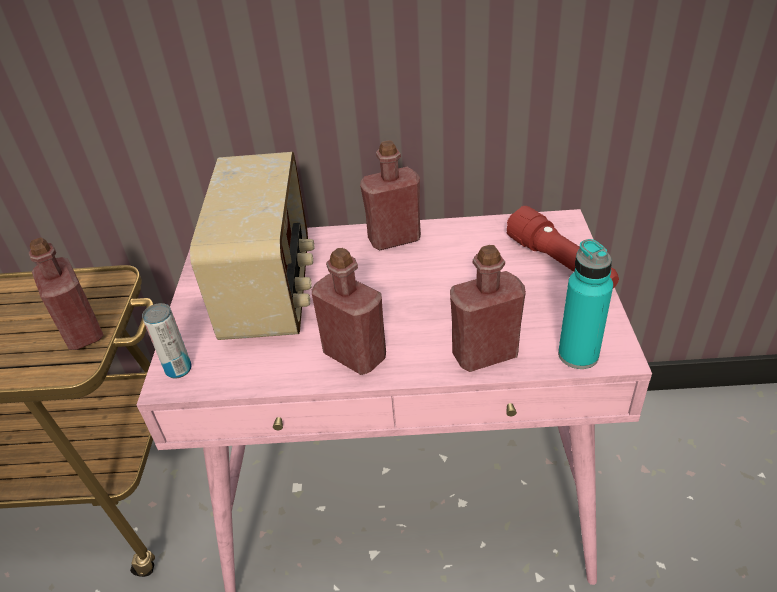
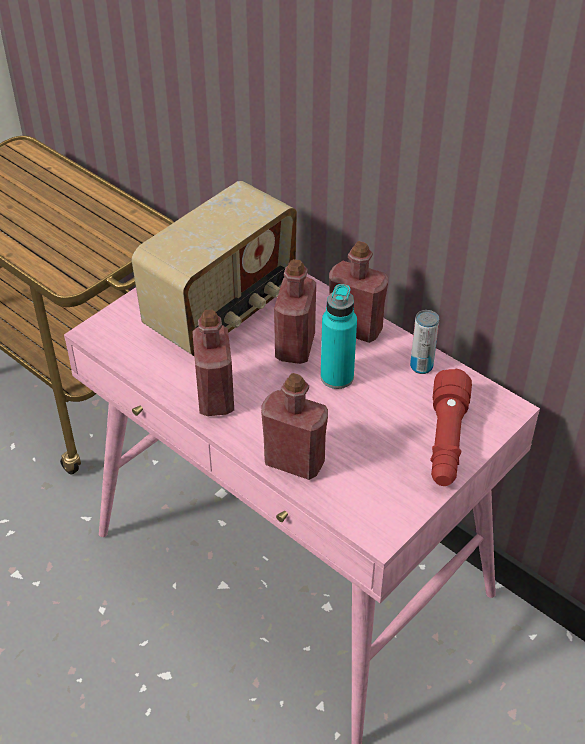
camera: 40 degrees right, 5 degrees up
(82, 332) = (96, 258): red bottle -> red bottle (295, 347)
(178, 369) = (108, 328): can -> can (421, 366)
(578, 355) = (353, 512): turquoise bottle -> turquoise bottle (337, 377)

